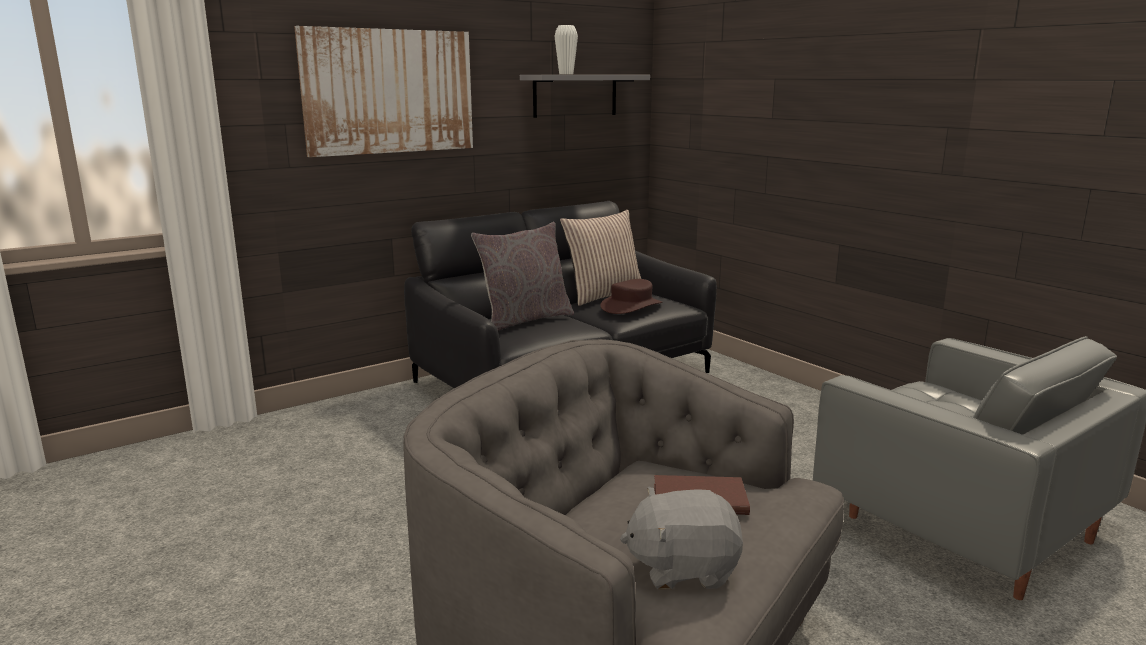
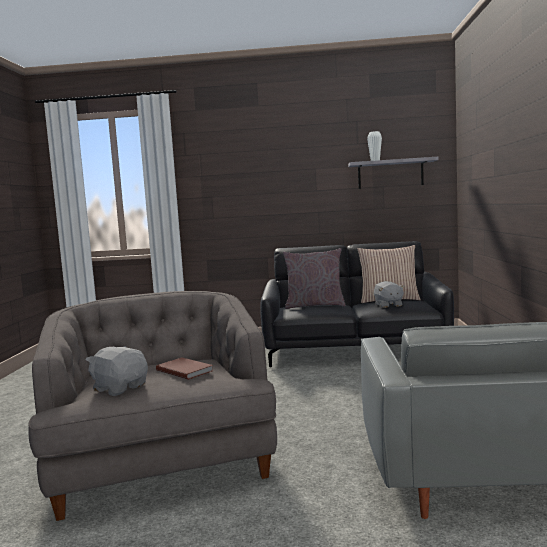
camera: 40 degrees right, 10 degrees down
(389, 91) = (265, 178): picture -> none
(631, 306) = (388, 305): brown hat -> grey plush toy

